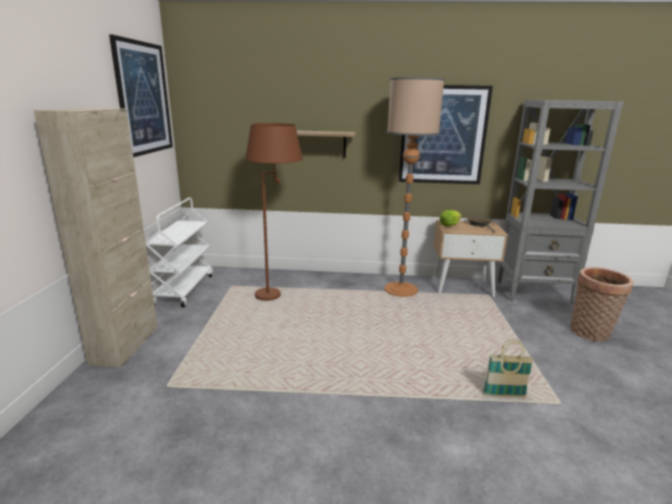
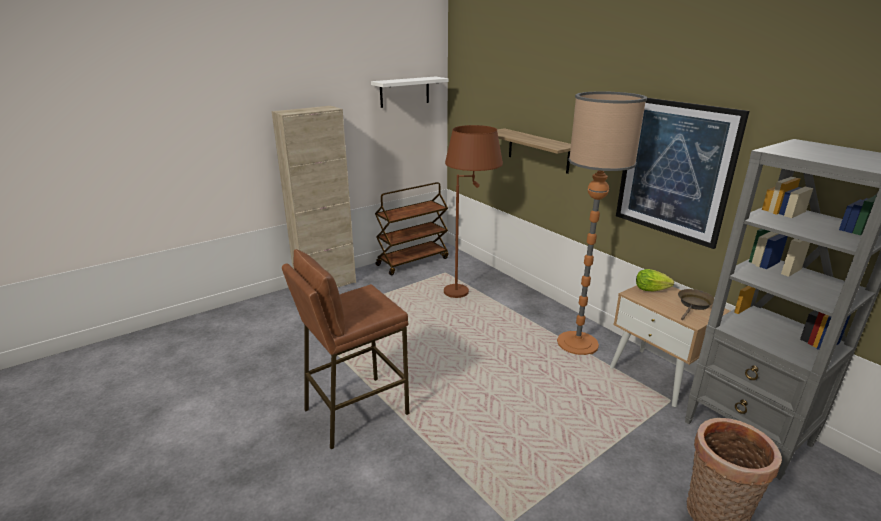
camera: 50 degrees right, 5 degrees up
(143, 98) = (404, 92): picture -> white shelf
(184, 289) = (412, 261): white cart -> brown cart
(362, 418) = (355, 411): none -> brown stool
(504, 396) = (474, 478): basket -> none

